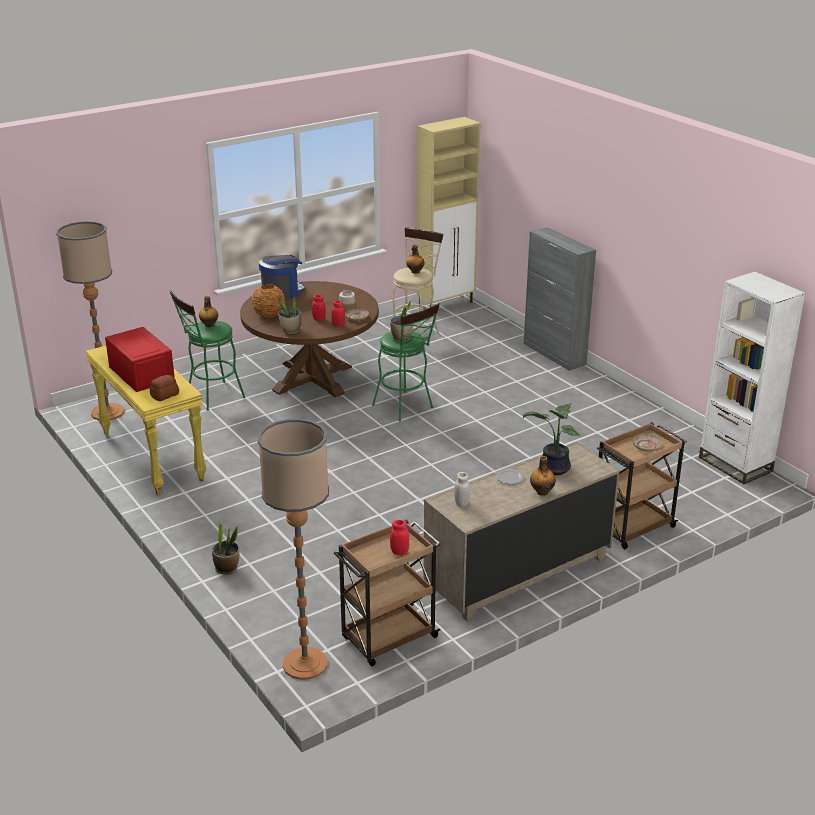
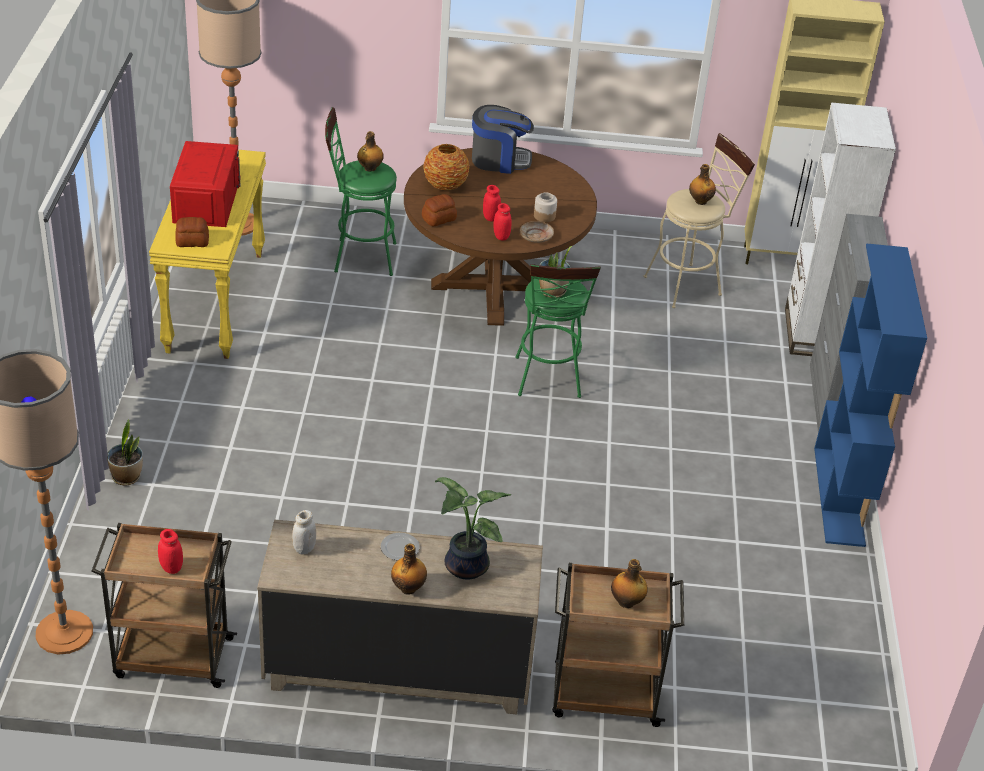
camera: 35 degrees right, 10 degrees up
(291, 331) = (439, 219): potted plant -> bread
(615, 391) = (840, 496): none -> blue bookcase
(647, 446) = (627, 602): beige plate -> bottle
(735, 464) = (859, 692): white bookcase -> white bookcase (812, 333)

